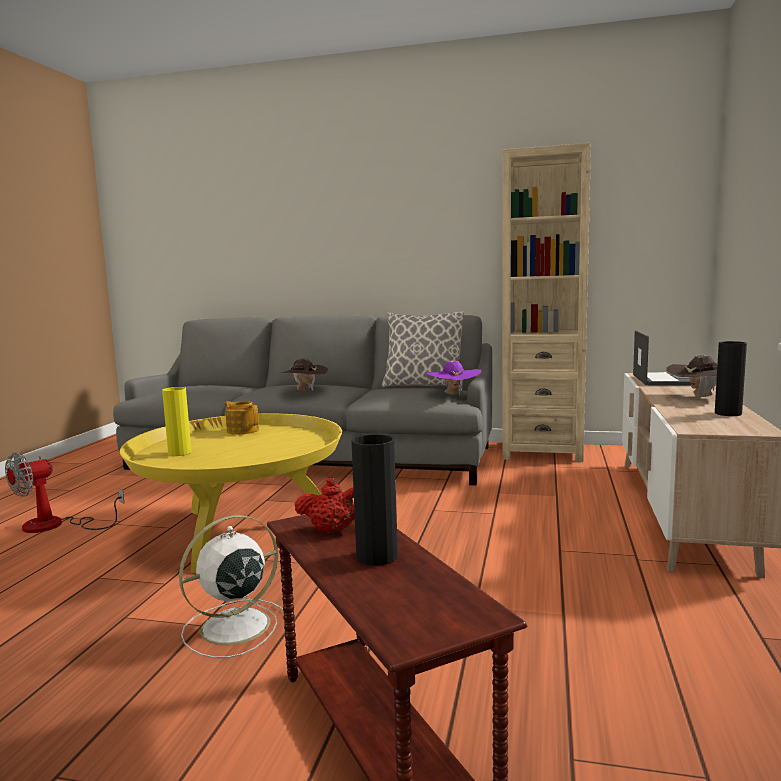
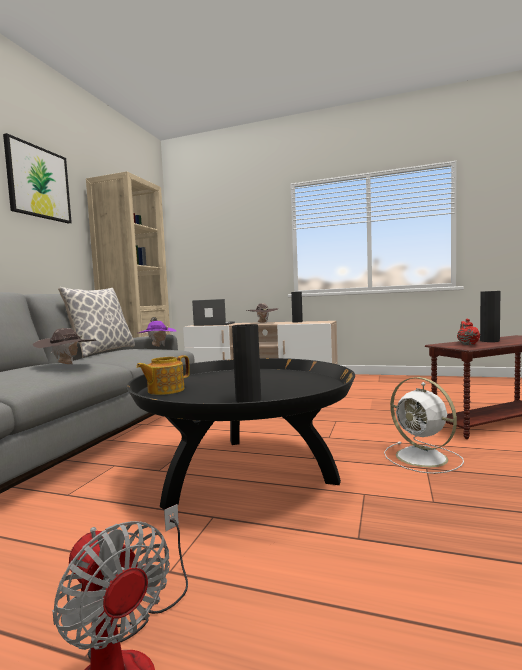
camera: 85 degrees left, 5 degrees down
(179, 453) = (248, 400): yellow vase -> black vase
(242, 531) = (246, 472): yellow coffee table -> black coffee table
(436, 190) = (38, 182): none -> picture

